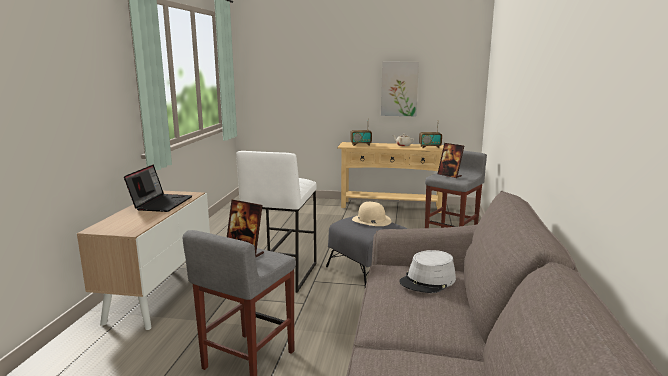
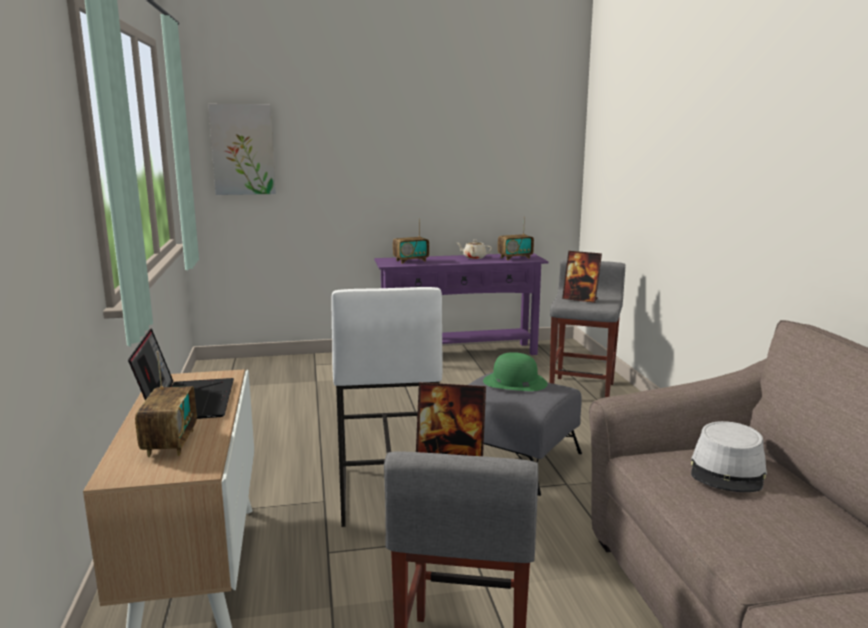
camera: 20 degrees left, 0 degrees up
(132, 219) = (170, 443): none -> radio
(371, 220) = (514, 382): beige hat -> green hat
(391, 206) = (459, 353): beige console table -> purple console table
(399, 89) = (461, 171): picture -> picture (243, 149)

